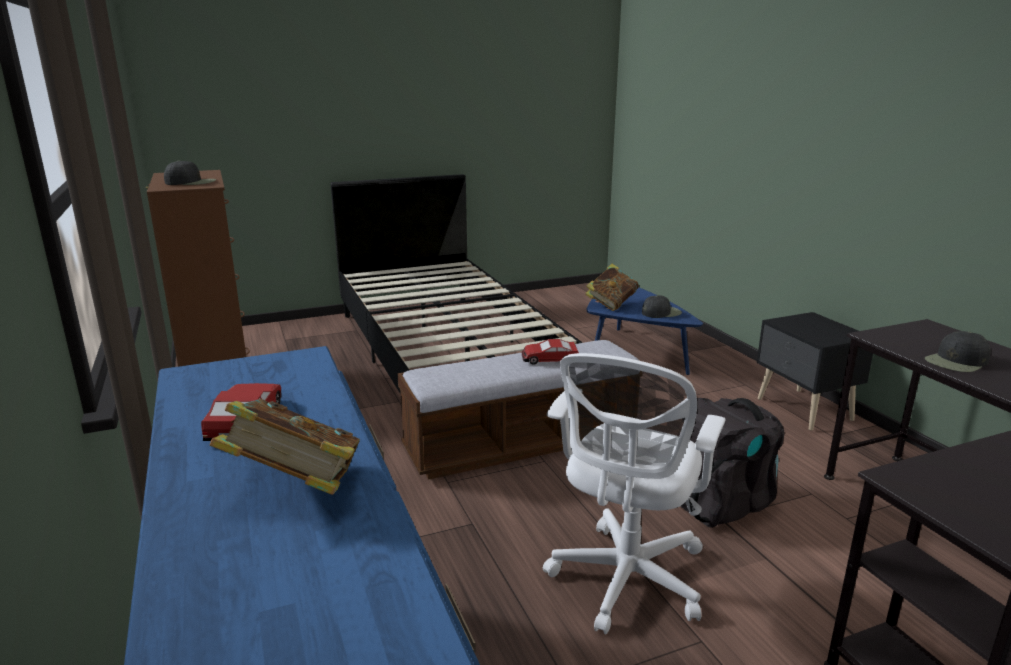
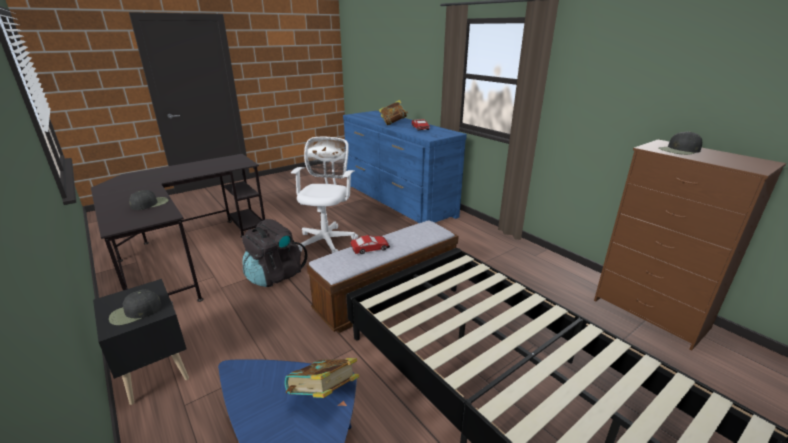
camera: 165 degrees right, 5 degrees up
(661, 312) = (261, 382): black cap -> black cap (135, 312)

